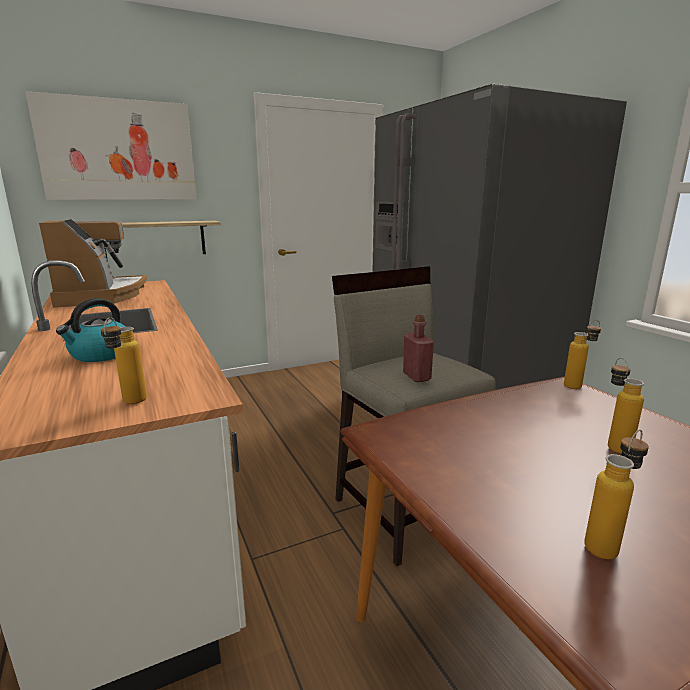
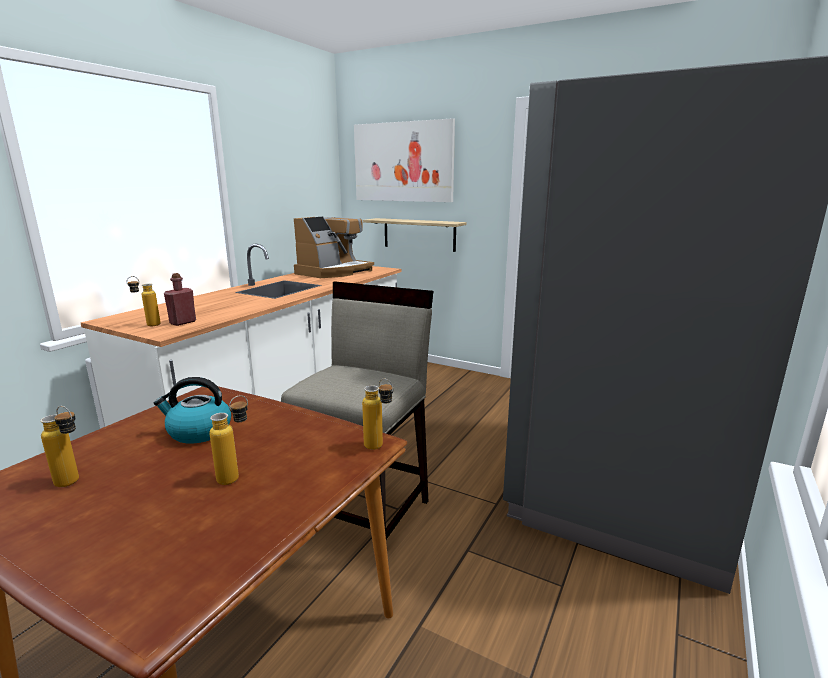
camera: 55 degrees right, 0 degrees up
(101, 354) = (217, 303): kettle -> kettle (198, 432)
(416, 377) = (328, 384): red bottle -> red bottle (183, 322)

